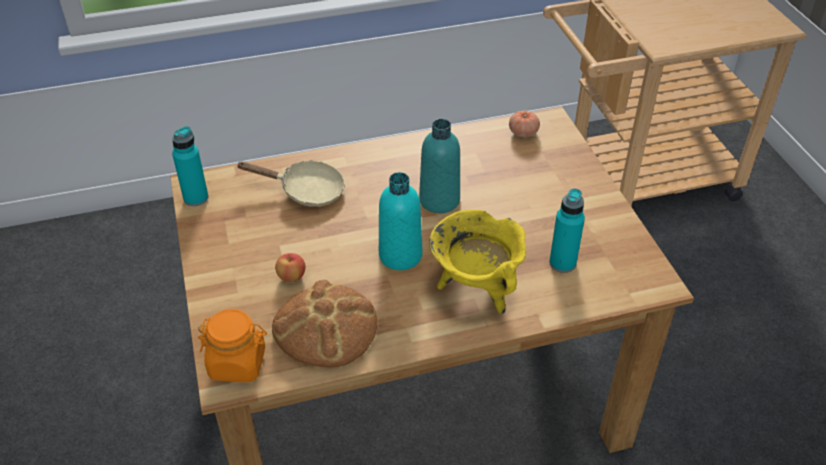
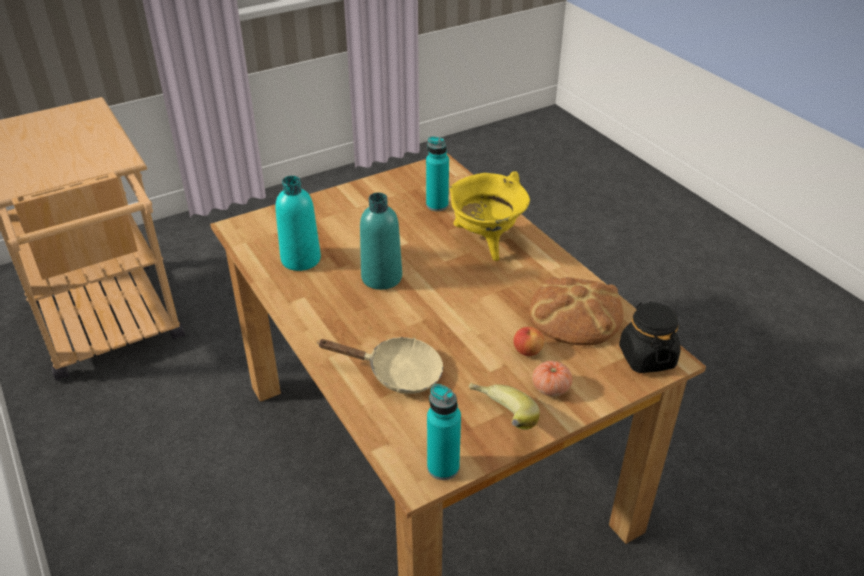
camera: 105 degrees left, 5 degrees down
(221, 237) = (499, 420): none -> banana
(238, 363) = (646, 357): orange jar -> black jar
(306, 190) = (397, 373): beige frying pan -> beige frying pan turned 105 degrees clockwise
(400, 255) = (467, 288): turquoise bottle -> turquoise bottle (301, 259)
(523, 132) = (261, 241): tomato -> tomato (551, 388)

